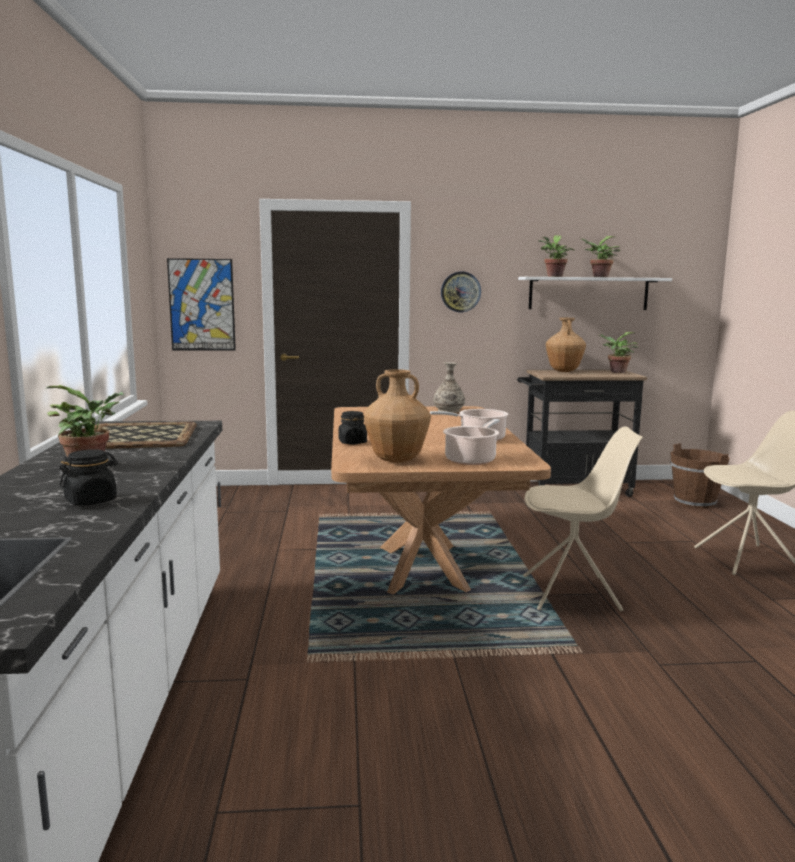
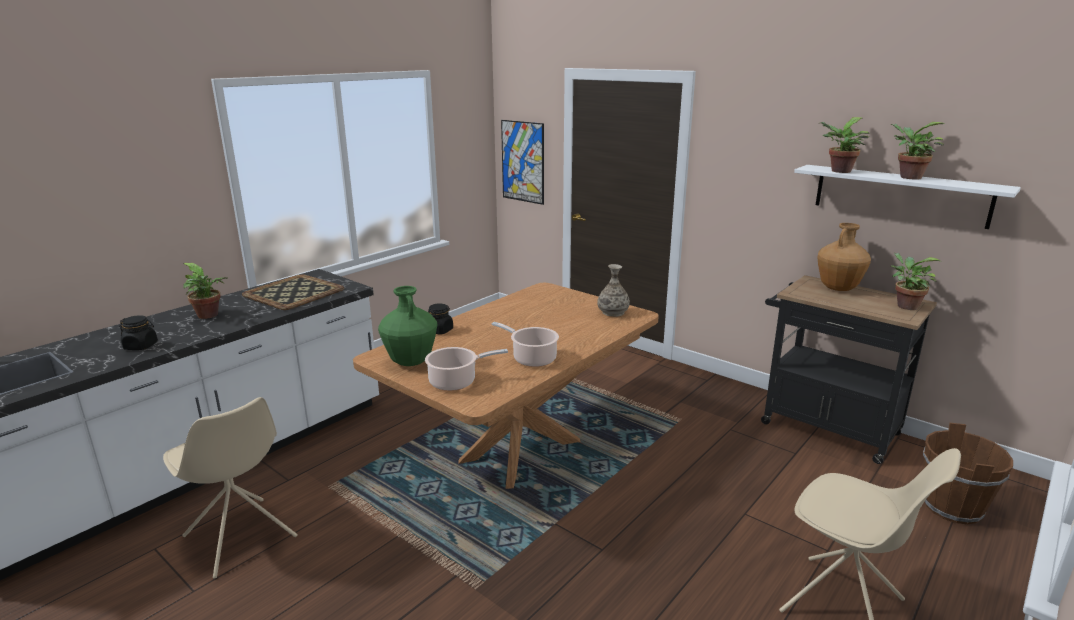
camera: 45 degrees right, 10 degrees up
(396, 460) = (410, 362): brown vase -> green vase
(460, 292) = (738, 175): wall clock -> none
(573, 593) = (580, 536): beige chair -> beige chair (240, 538)

